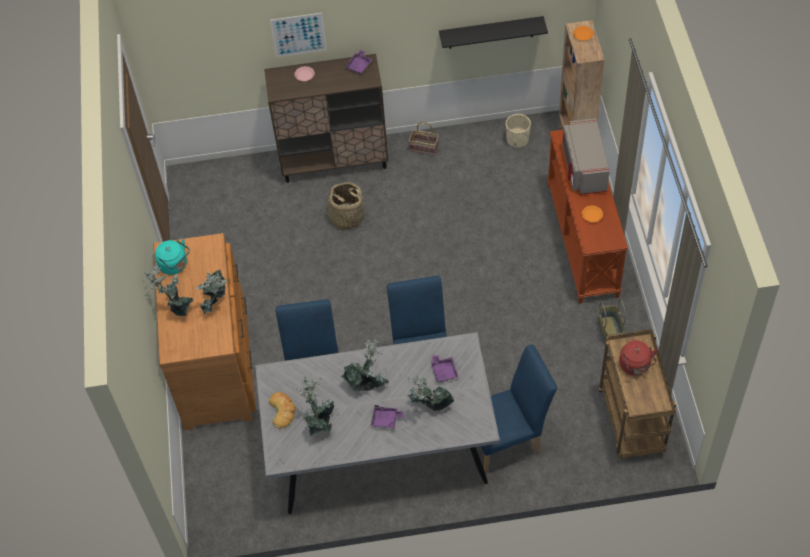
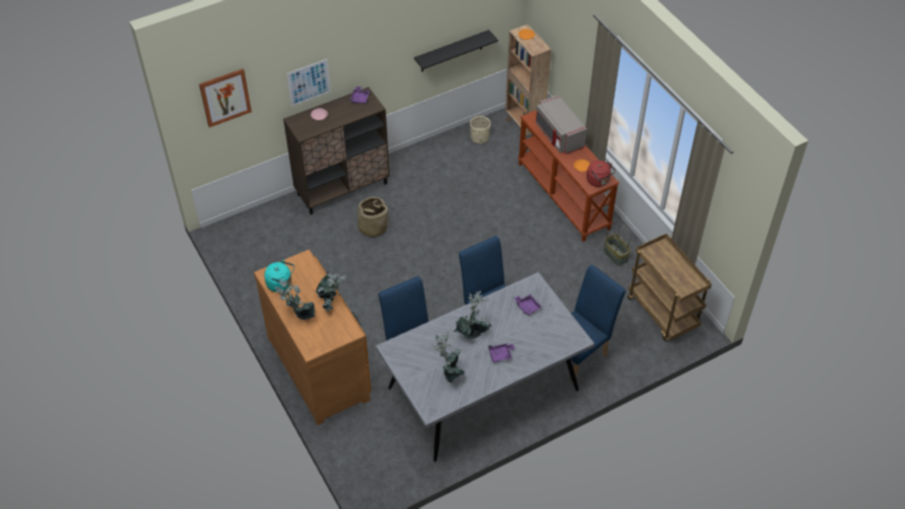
camera: 25 degrees left, 5 degrees down
(192, 32) = (225, 97): none -> picture
(283, 411) = (415, 373): bread -> none
(425, 147) = (410, 161): basket -> none
(428, 407) = (529, 336): potted plant -> none
(635, 366) = (666, 263): red kettle -> red kettle (599, 181)

